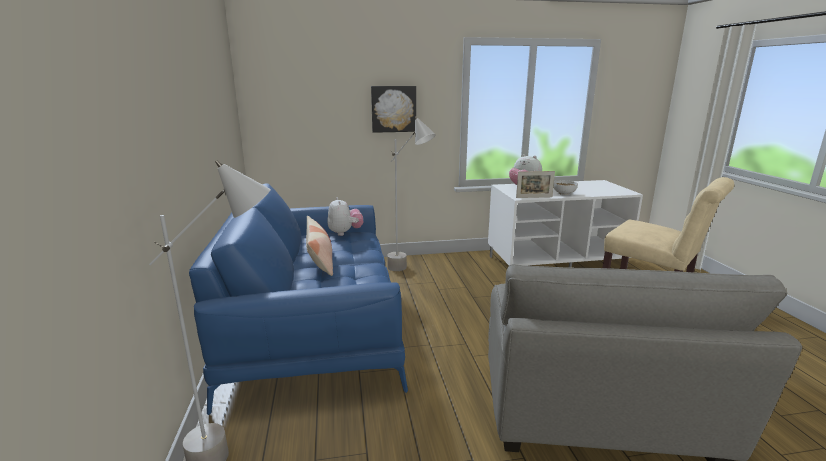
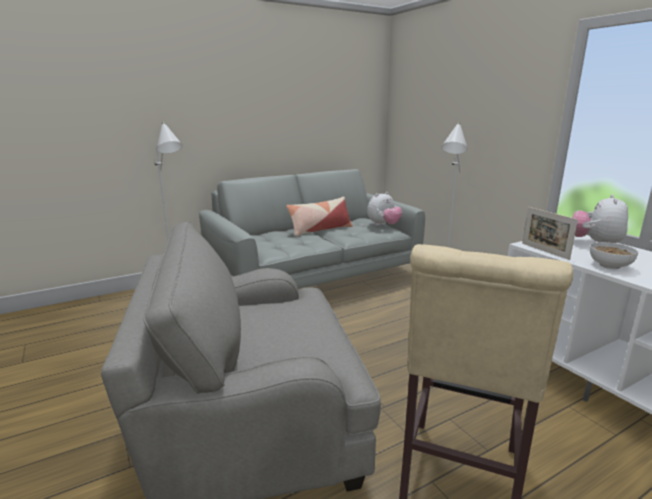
camera: 70 degrees right, 0 degrees up
(315, 323) = (314, 278): blue sofa -> grey sofa
(393, 109) = (488, 116): picture -> none

